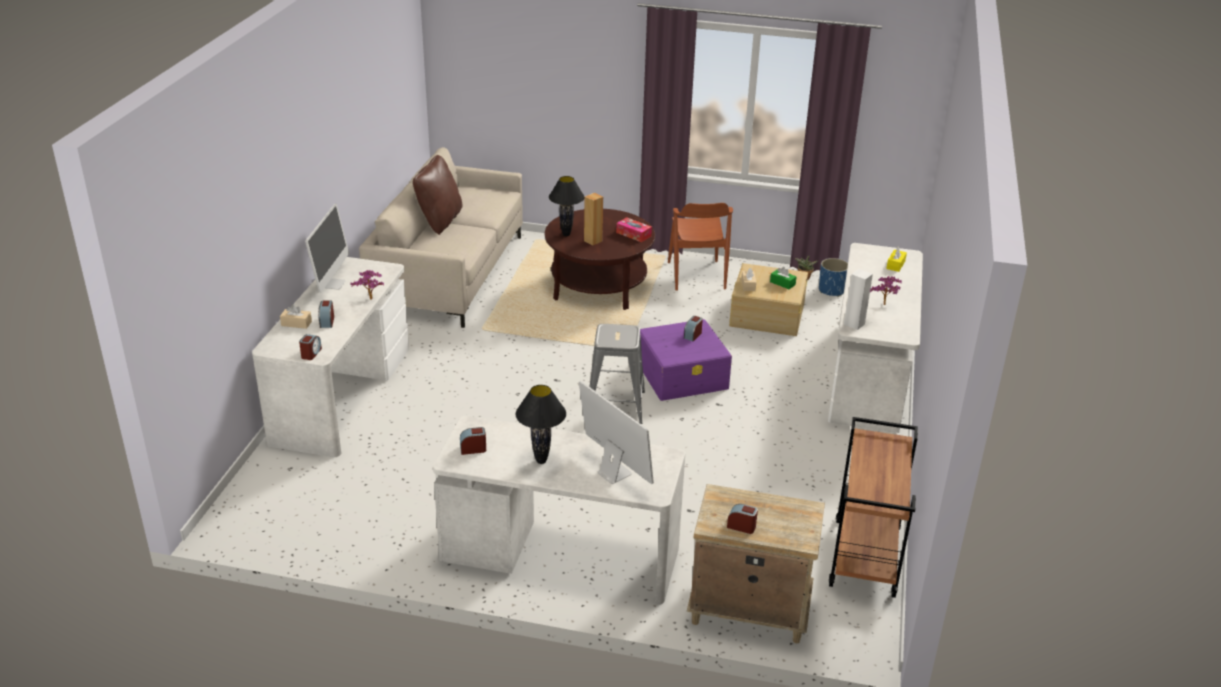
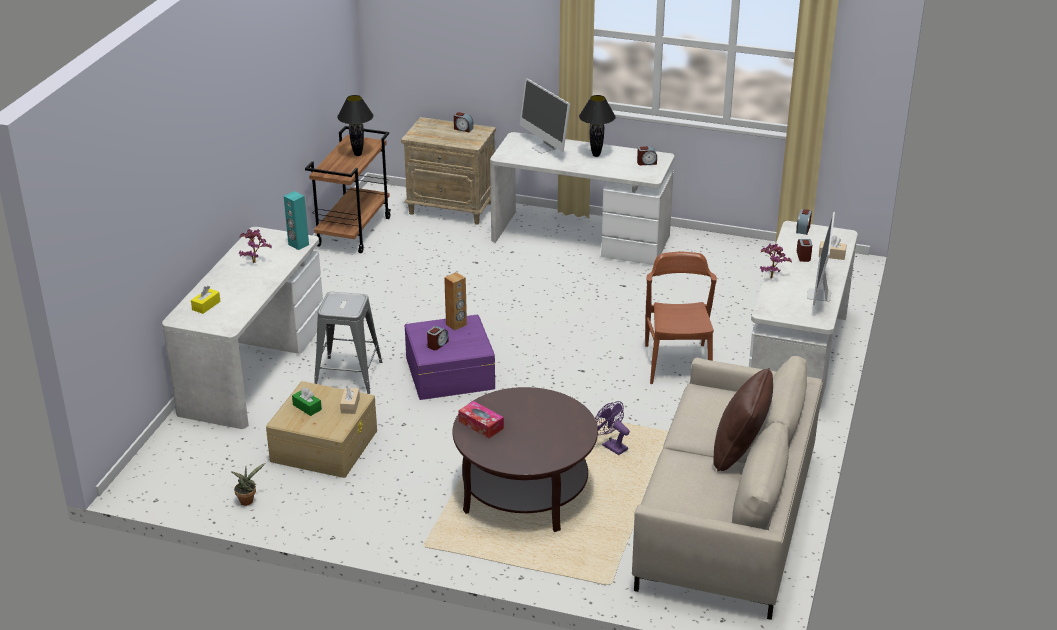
camera: 175 degrees left, 0 degrees up
(531, 318) = (611, 446): none -> purple fan
(566, 234) = (568, 426): black table lamp -> black table lamp (357, 154)
(593, 241) = (535, 415): brown speaker -> brown speaker (456, 325)
(615, 406) = (524, 343): grey stool -> grey stool (348, 375)
(696, 275) = (390, 509): brown chair -> brown chair (677, 363)
(831, 290) = (222, 480): blue planter -> none
(854, 324) = (298, 245): white speaker -> turquoise speaker

